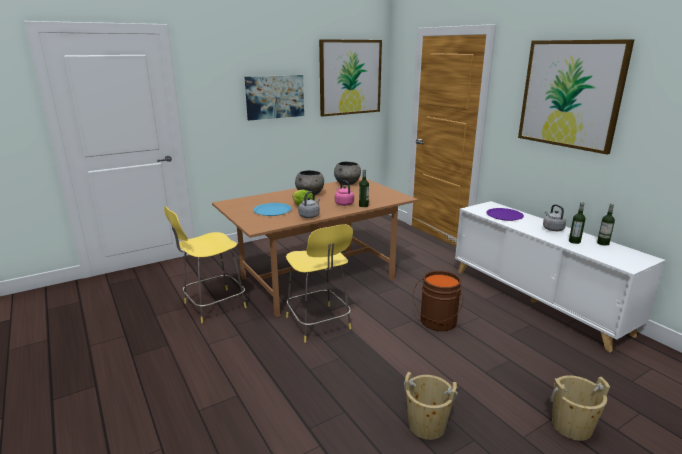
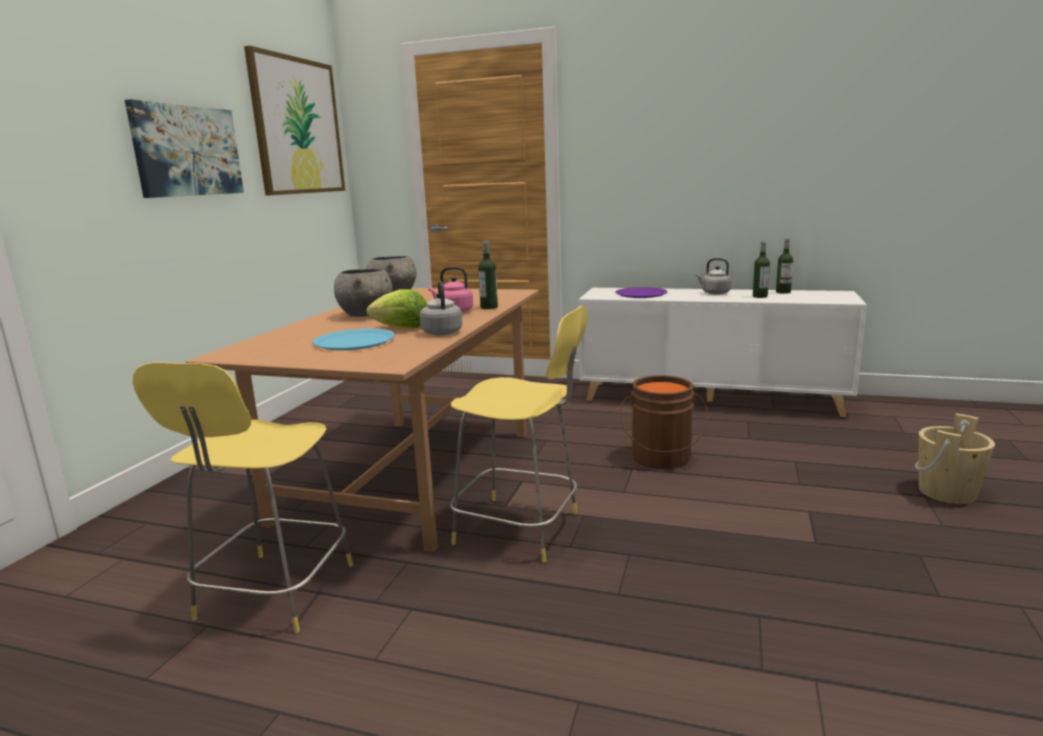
camera: 40 degrees left, 5 degrees down
(426, 425) = (859, 570): beige bucket -> none
(570, 94) = (693, 112): picture -> none

